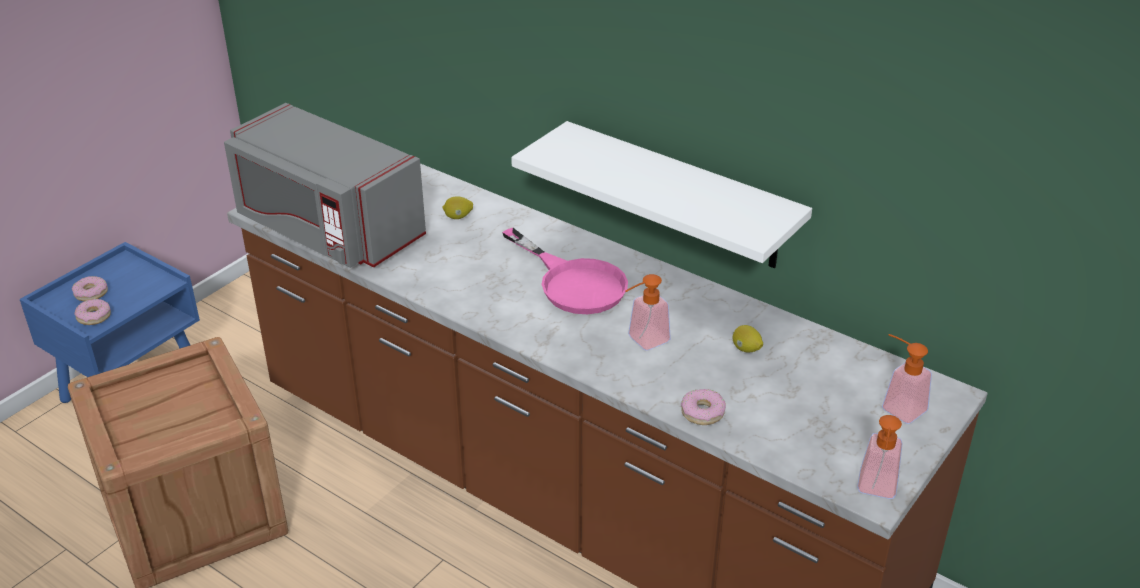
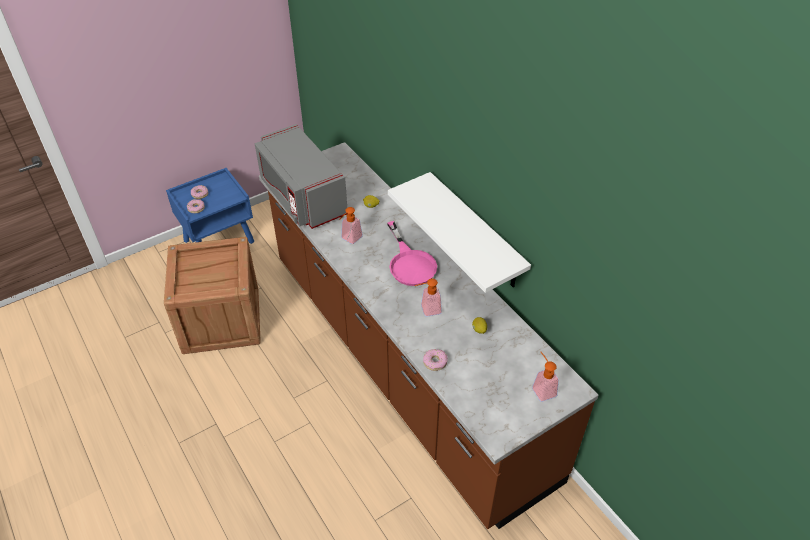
camera: 20 degrees right, 10 degrees up
(876, 490) = (500, 436): soap dispenser -> soap dispenser (349, 239)

